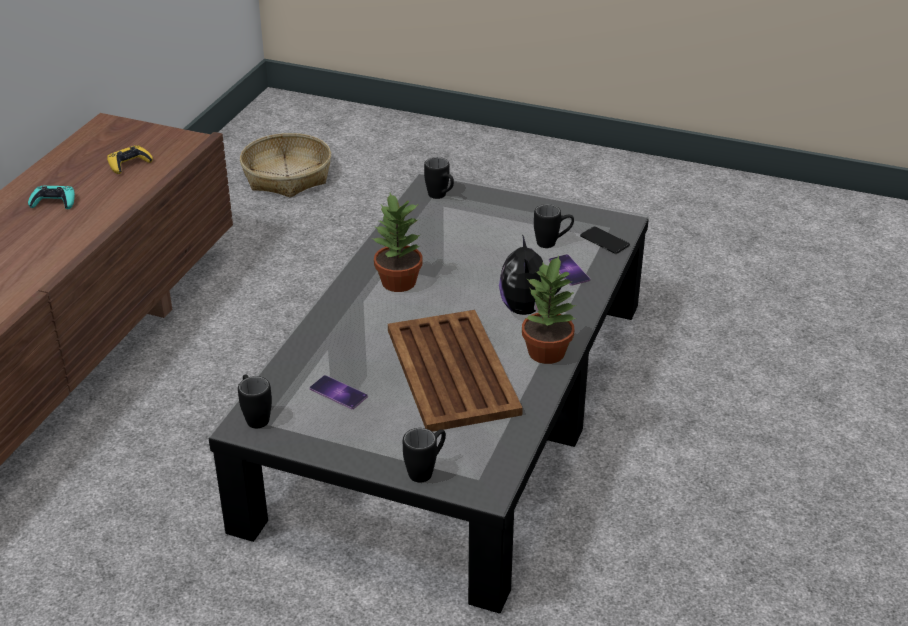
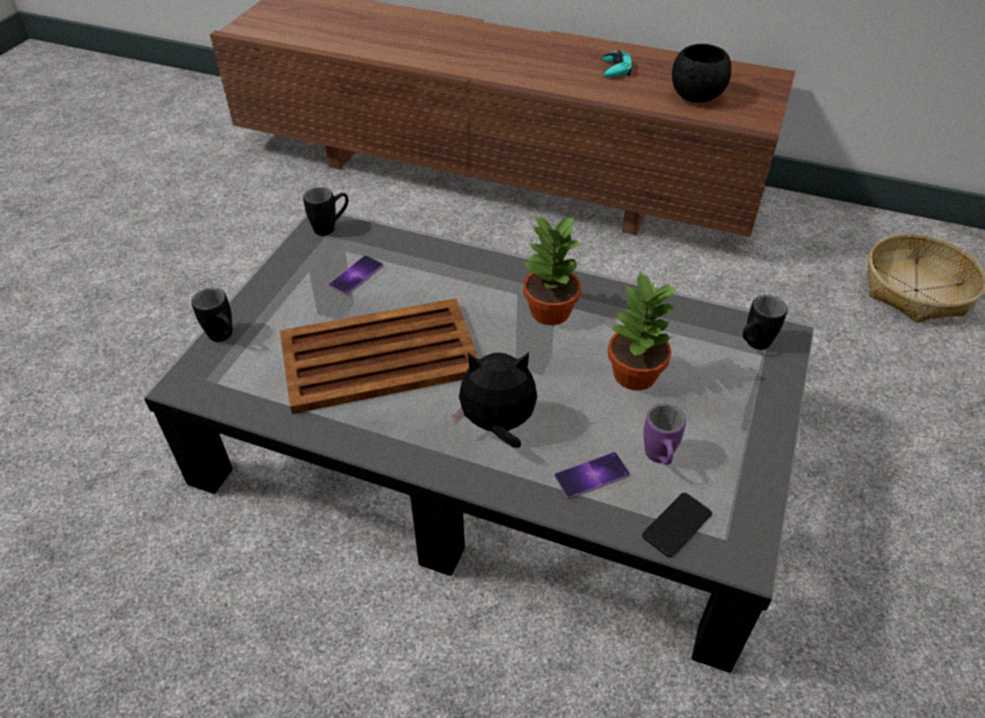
camera: 90 degrees right, 10 degrees up
(129, 164) = (697, 96): yellow game controller -> black bowl
(548, 352) = (405, 442): potted plant -> potted plant (635, 375)
(552, 243) = (659, 460): black mug -> purple mug

